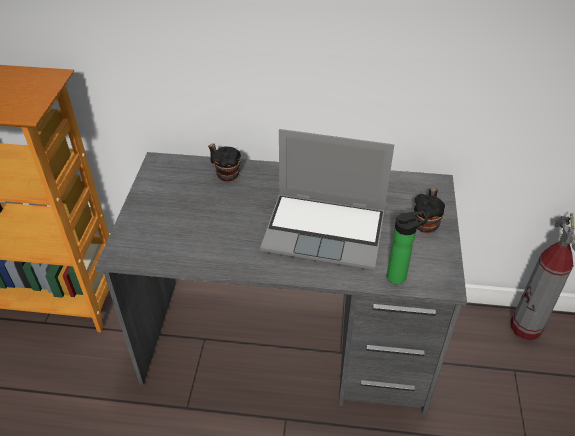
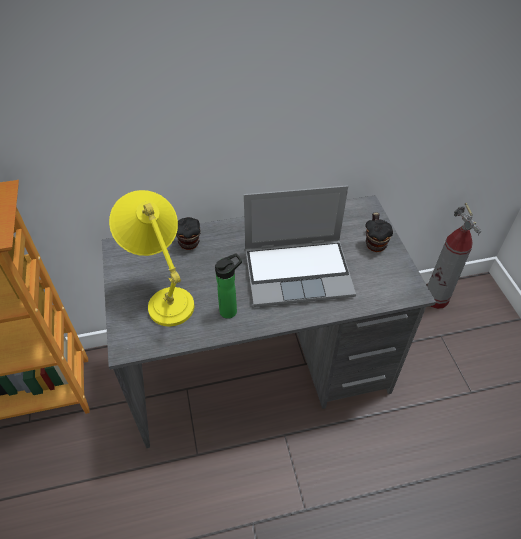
camera: 20 degrees left, 5 degrees up
(179, 217) = (164, 295): none -> yellow table lamp
(399, 276) = (376, 296): bottle -> bottle (230, 310)

